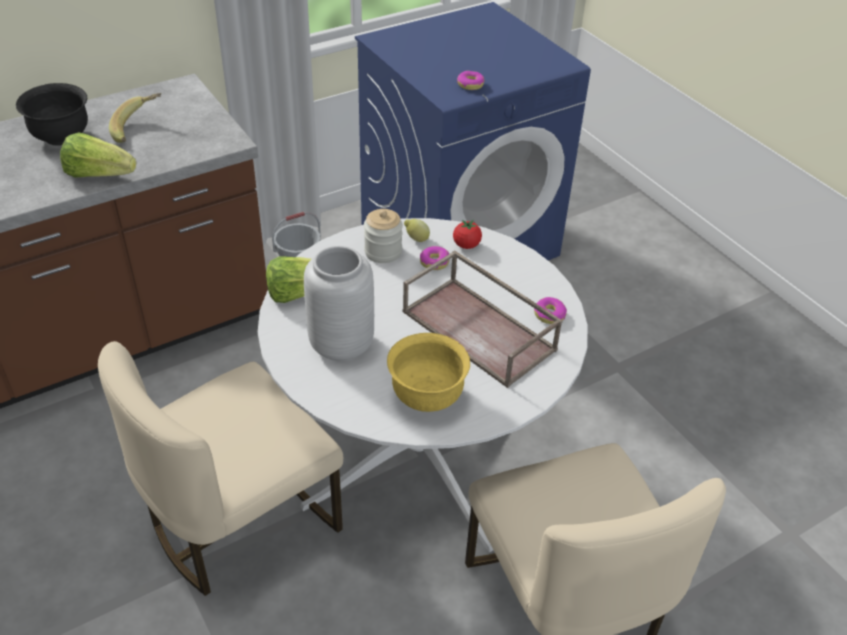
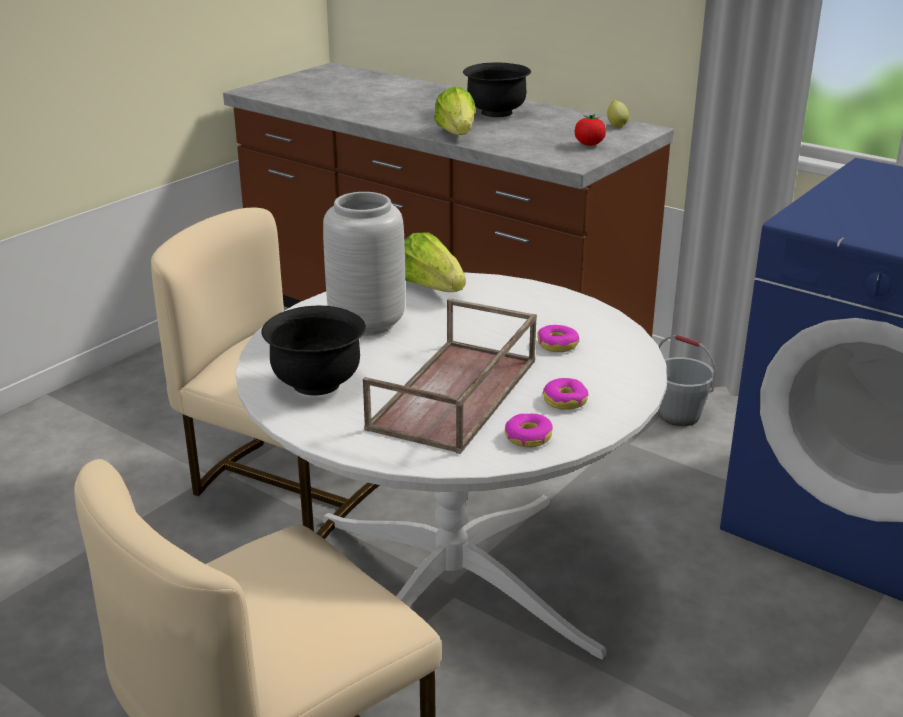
camera: 70 degrees right, 15 degrees down
(139, 129) = (544, 131): banana -> none
(383, 252) = (544, 313): jar -> none
(416, 239) = (589, 326): lemon -> lemon (616, 125)
(427, 396) = (317, 384): yellow bowl -> black bowl
(466, 245) = (613, 358): tomato -> tomato (589, 144)
(470, 84) = (854, 227): donut -> donut (565, 400)

